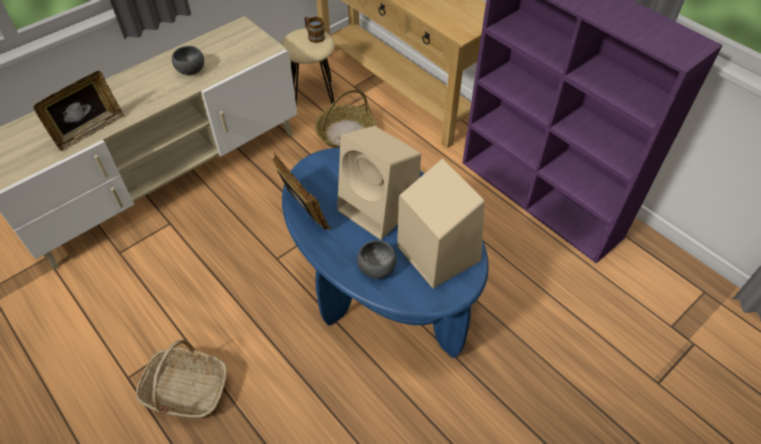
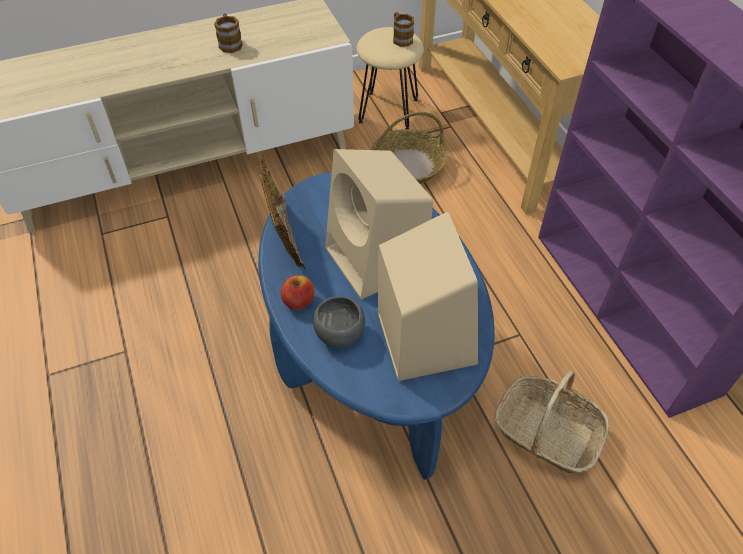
camera: 20 degrees right, 0 degrees up
(89, 130) = (92, 84): picture frame -> none
(186, 390) = (100, 411): basket -> basket (546, 432)
(190, 70) = (230, 43): grey bowl -> mug
(336, 254) = (298, 301): none -> apple

